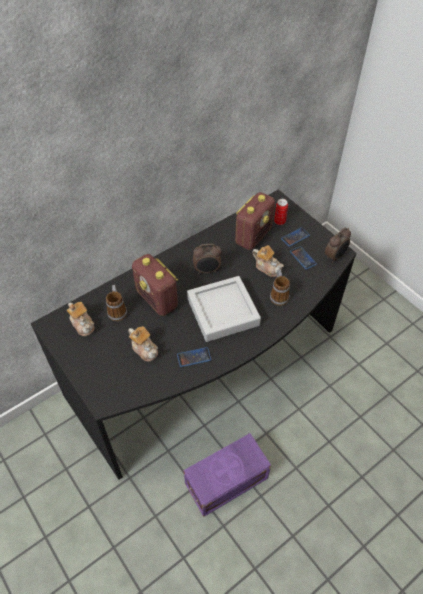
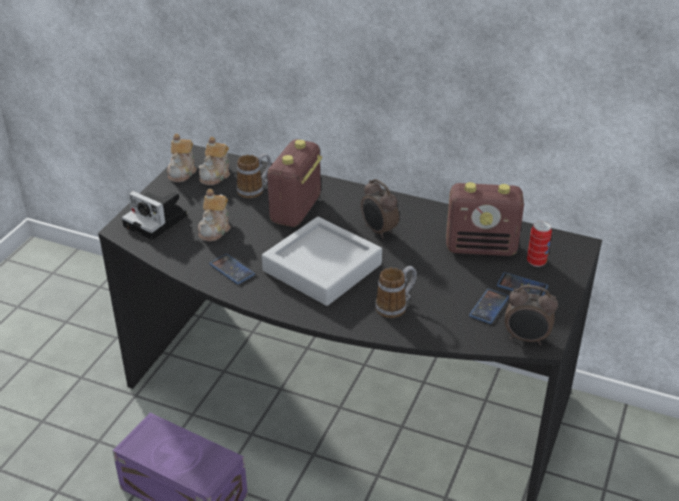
camera: 60 degrees right, 15 degrees down
(110, 378) = (157, 221): none -> camera
(267, 267) = (436, 279): teapot -> teapot (182, 172)

